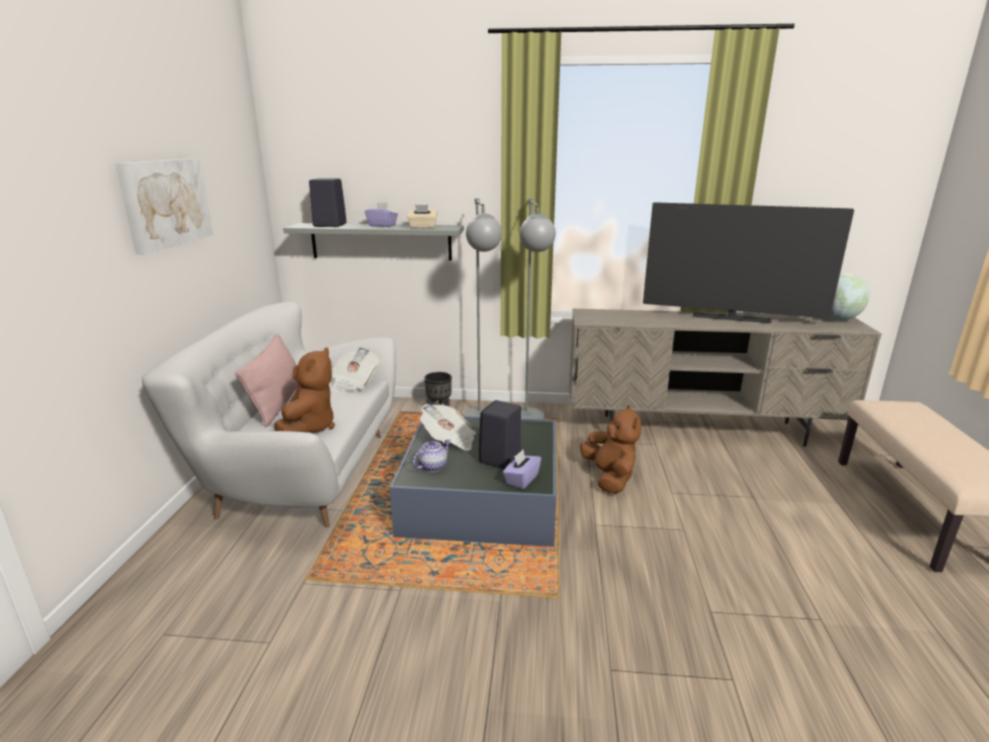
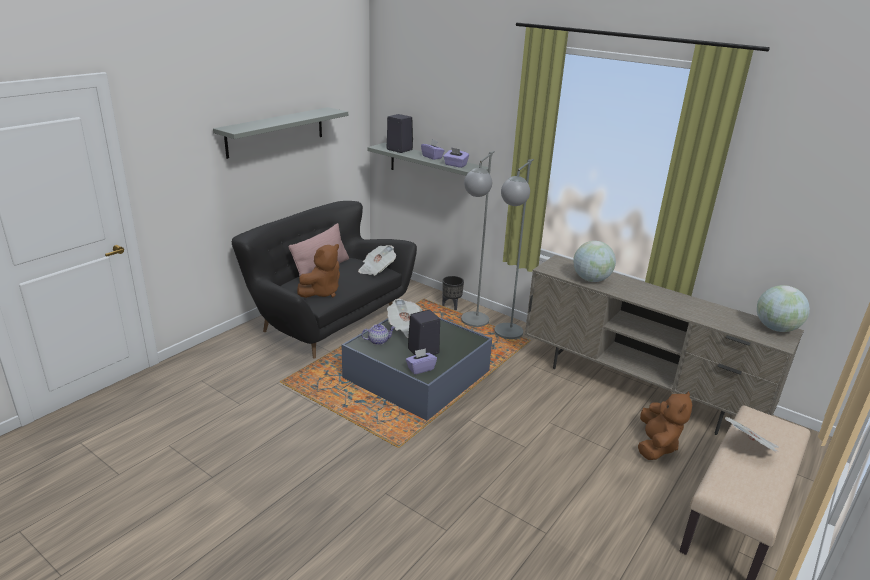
camera: 30 degrees right, 5 degrees up
(166, 203) = (276, 132): picture -> grey shelf
(301, 472) = (327, 320): white sofa -> black sofa
(422, 227) = (455, 165): beige tissue box -> purple tissue box
(609, 478) = (516, 395): brown plush toy -> brown plush toy (656, 445)
(640, 320) = (591, 280): none -> globe
(731, 318) = (674, 299): television -> none
(924, 432) = (750, 447): none -> newspaper

